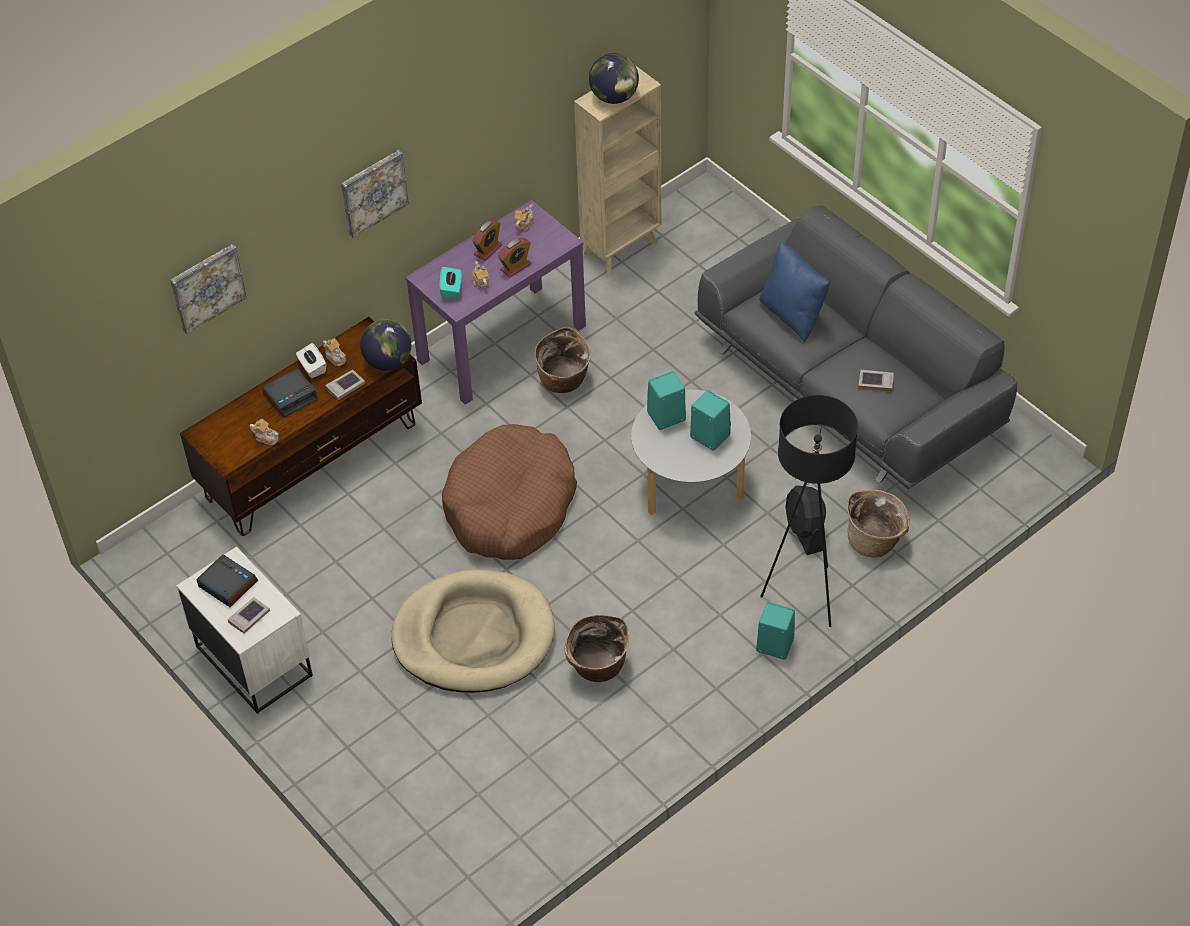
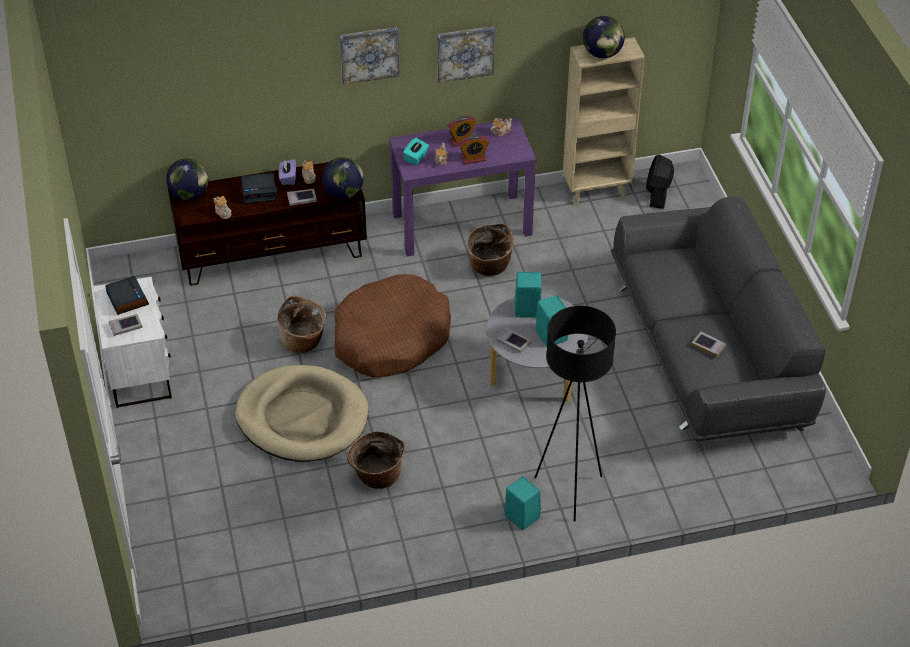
camera: 25 degrees right, 5 degrees down
(207, 287) = (206, 75): picture -> picture (465, 53)
(212, 431) = (190, 194): none -> globe
(312, 368) = (288, 178): white tissue box -> purple tissue box
(675, 459) = (513, 342): none -> book
(793, 314) = (676, 273): blue pillow -> none
(805, 531) = (601, 444): black fan -> black fan (658, 194)
(875, 540) = (653, 473): basket -> basket (304, 342)

